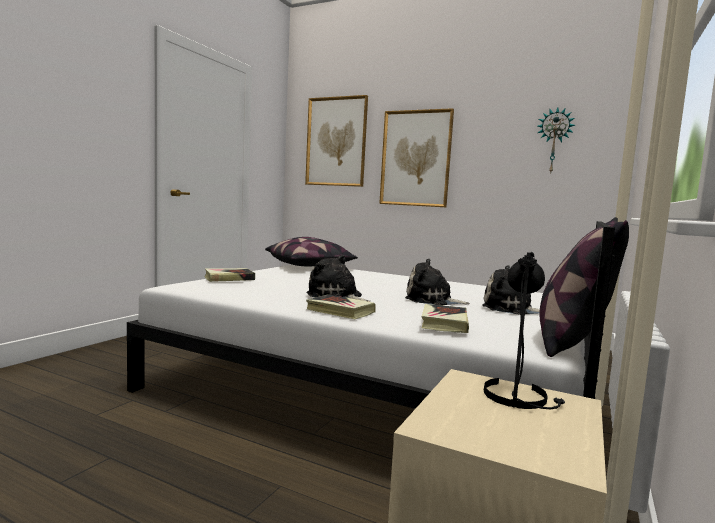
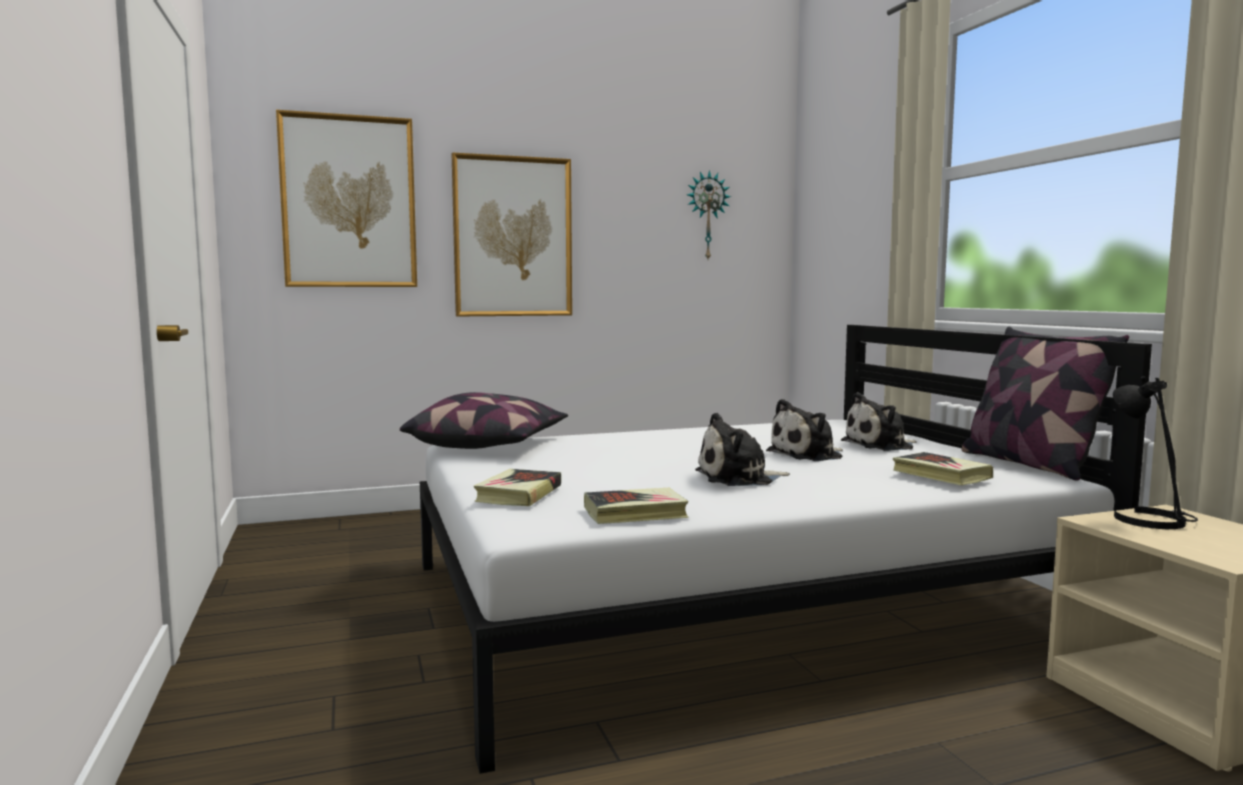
camera: 45 degrees left, 0 degrees up
(340, 311) = (829, 493): book -> book (635, 513)

